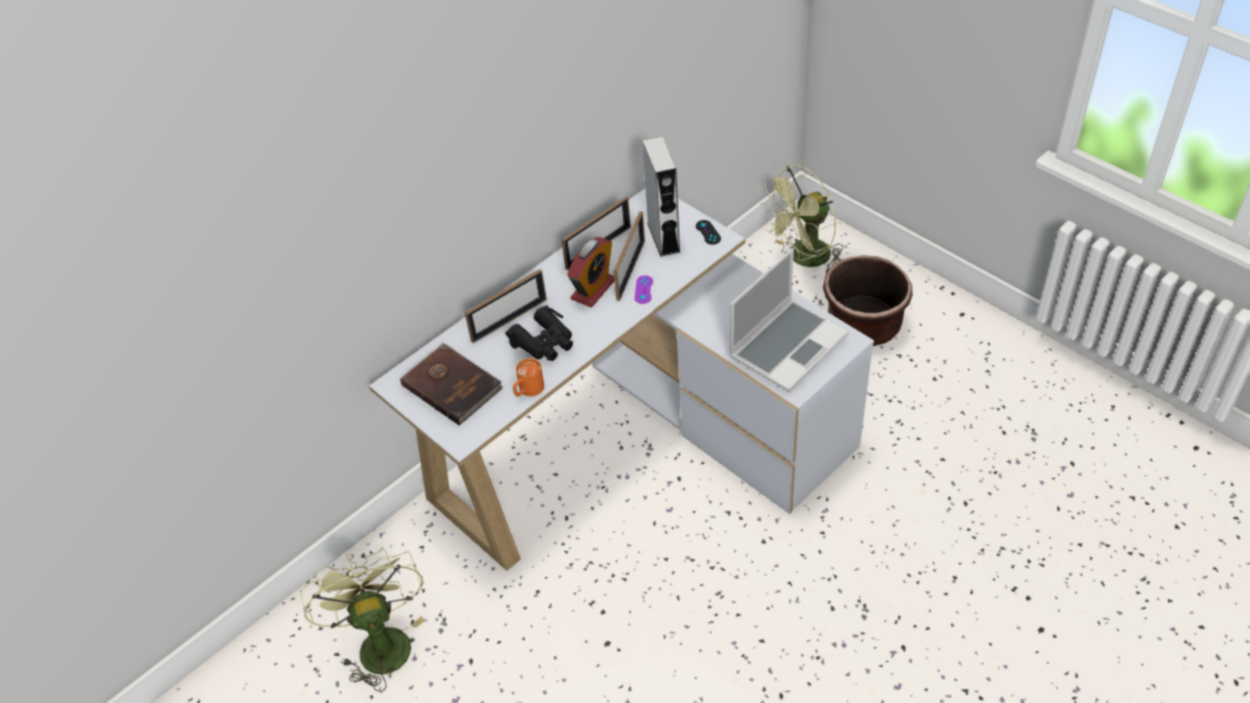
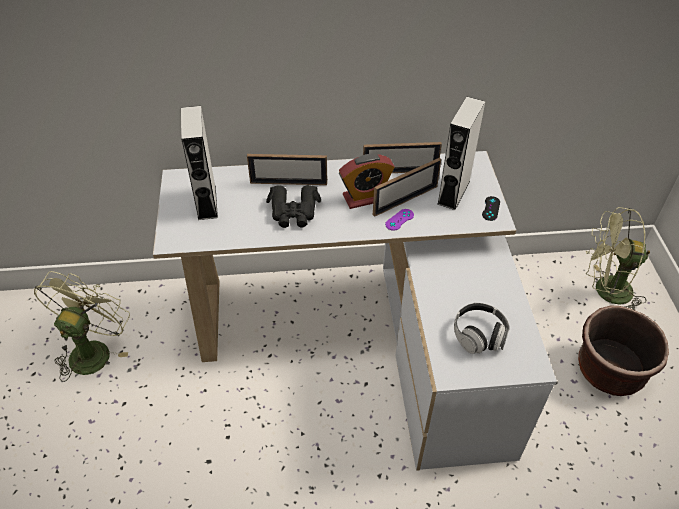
camera: 35 degrees right, 0 degrees up
(452, 385) = (206, 202): brown book -> grey speaker
(528, 390) = (246, 237): orange mug -> none
(788, 345) = (479, 335): laptop -> headphones

